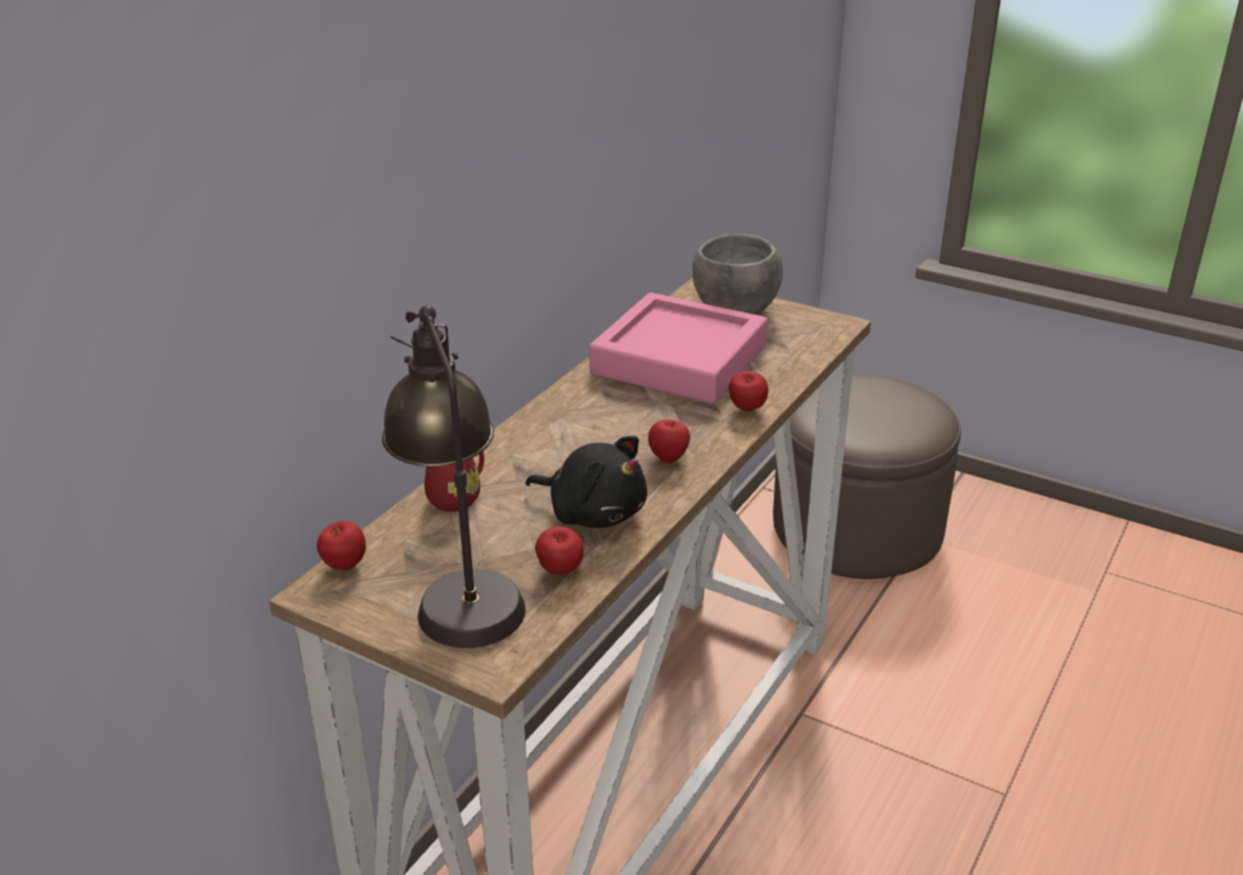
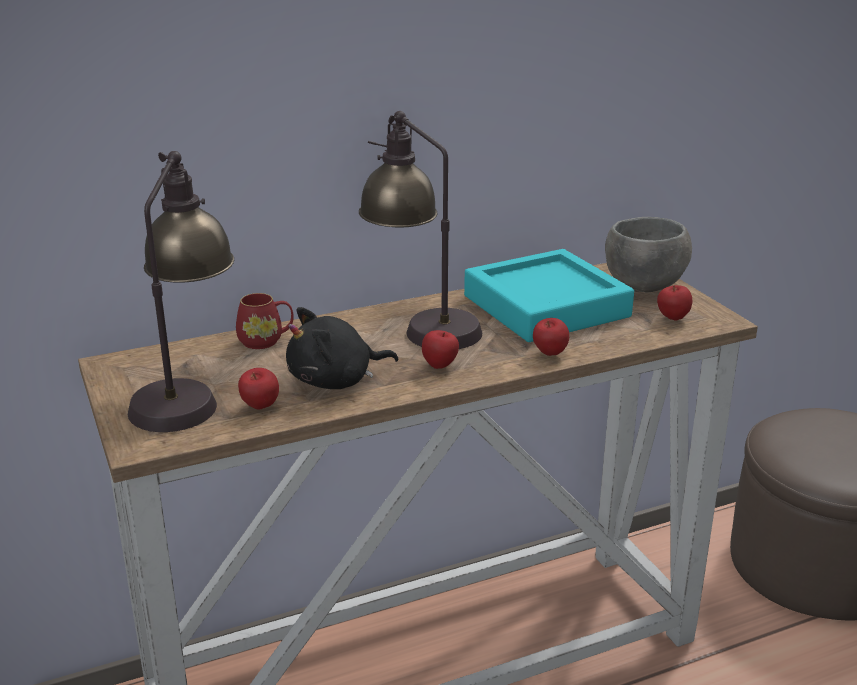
camera: 35 degrees right, 5 degrees down
(344, 566) = (142, 355): apple -> apple (672, 319)
(591, 420) = (420, 324): none -> table lamp
(593, 513) = (336, 381): black plush toy -> black plush toy turned 90 degrees clockwise
(679, 360) = (546, 306): pink tray -> turquoise tray

